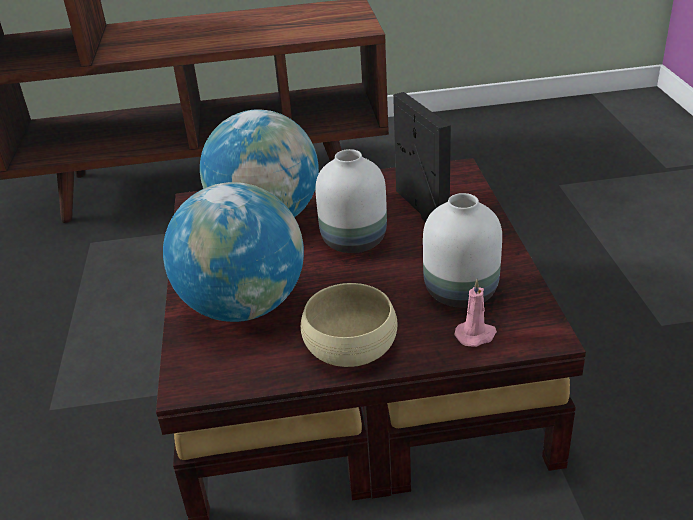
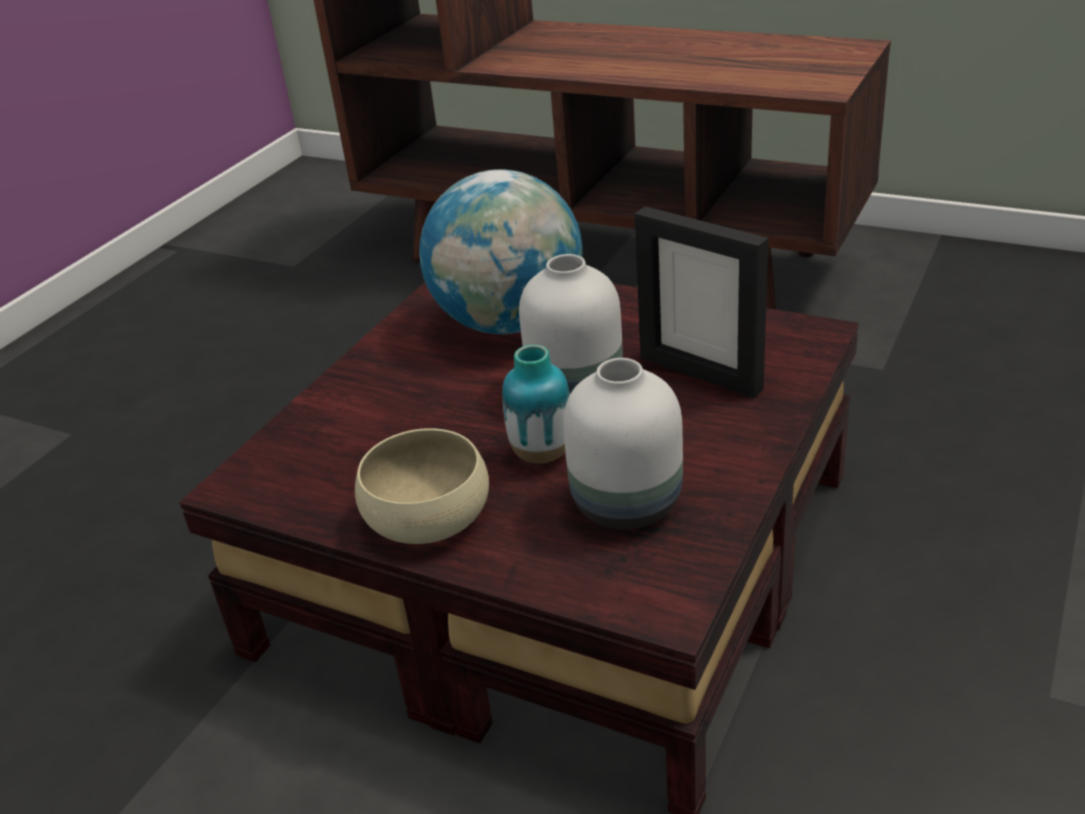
camera: 35 degrees right, 0 degrees up
(244, 306) = (375, 420): globe -> none
(379, 285) = (542, 454): none -> vase
(419, 209) = (702, 372): picture frame -> picture frame turned 120 degrees clockwise
(476, 335) = (581, 568): pink candle -> none

